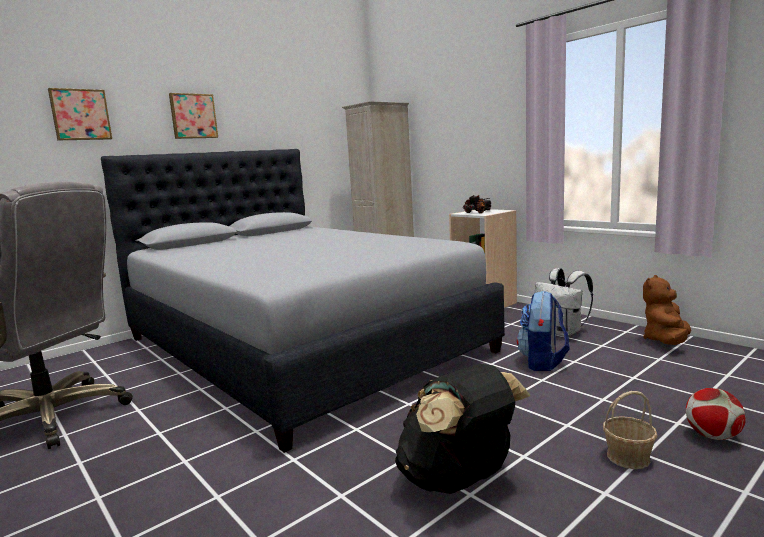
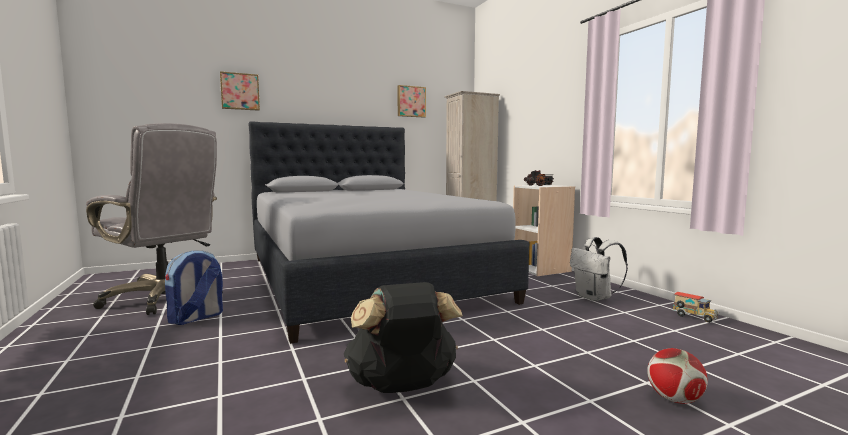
camera: 15 degrees right, 5 degrees down
(193, 116) = (322, 97): picture -> picture (411, 101)
(543, 362) = (555, 317): backpack -> backpack (196, 318)
(628, 457) = (570, 400): basket -> none
(666, 341) = (694, 318): brown plush toy -> toy truck

